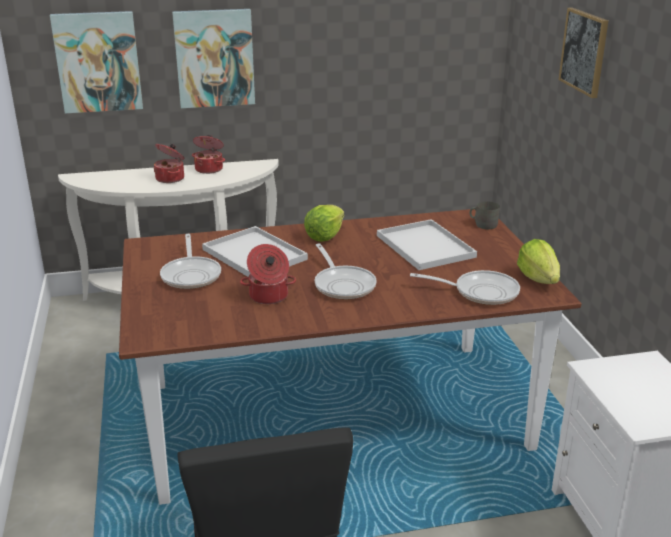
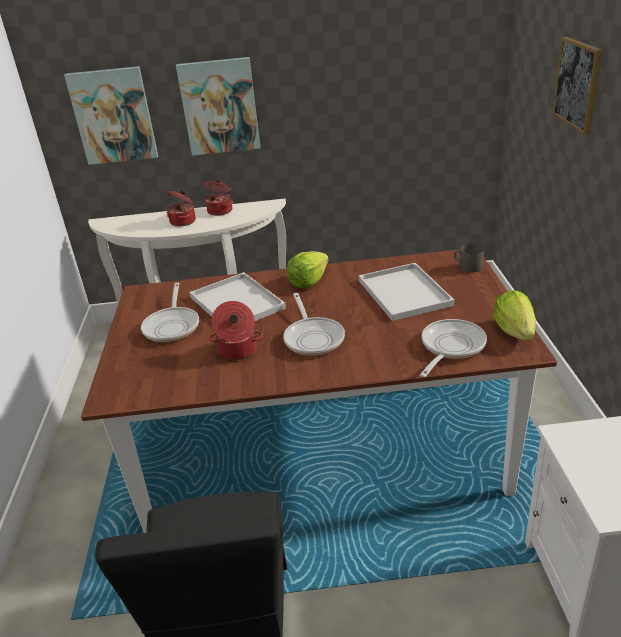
camera: 10 degrees right, 5 degrees up
(480, 292) = (450, 347): frying pan -> frying pan turned 75 degrees counterclockwise

